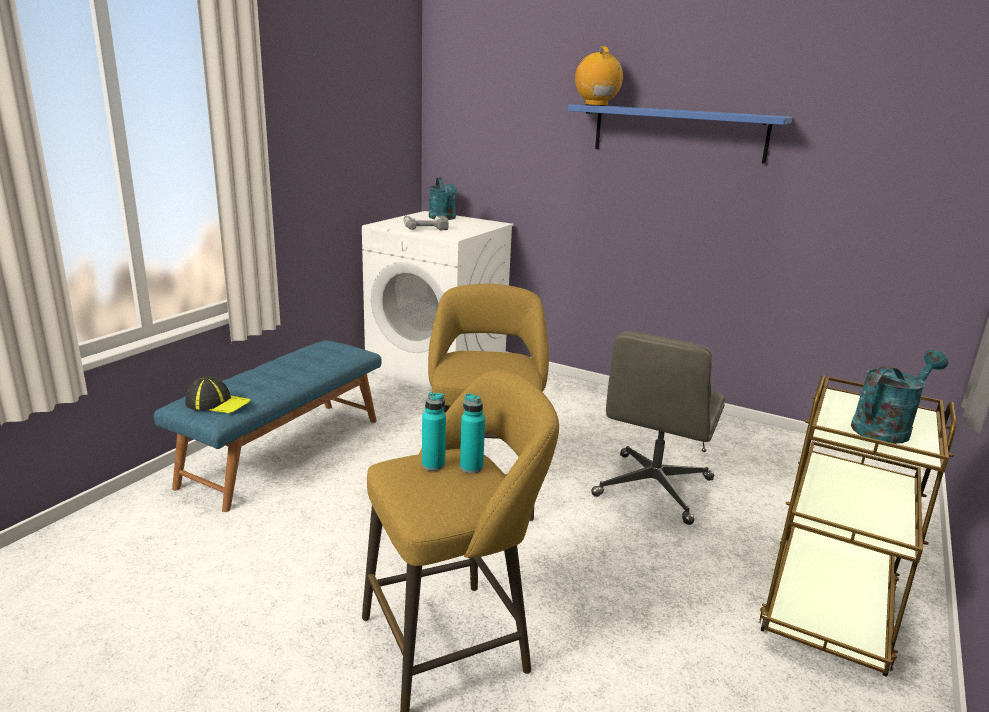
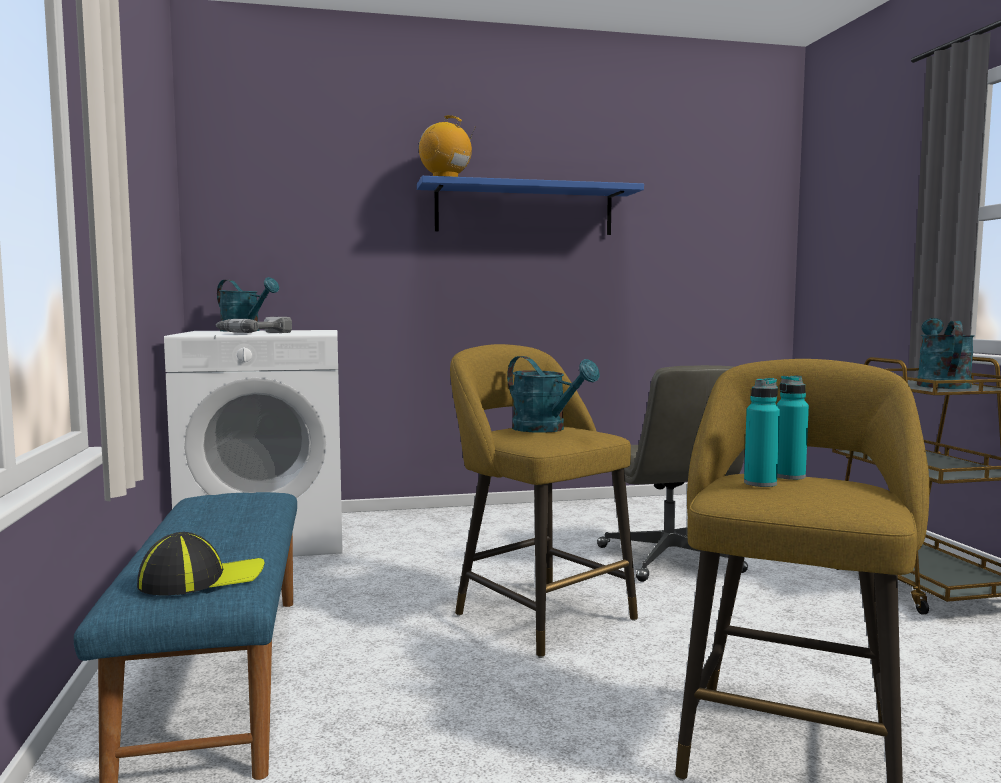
camera: 40 degrees left, 15 degrees down
(489, 362) = (546, 429): none -> turquoise watering can

